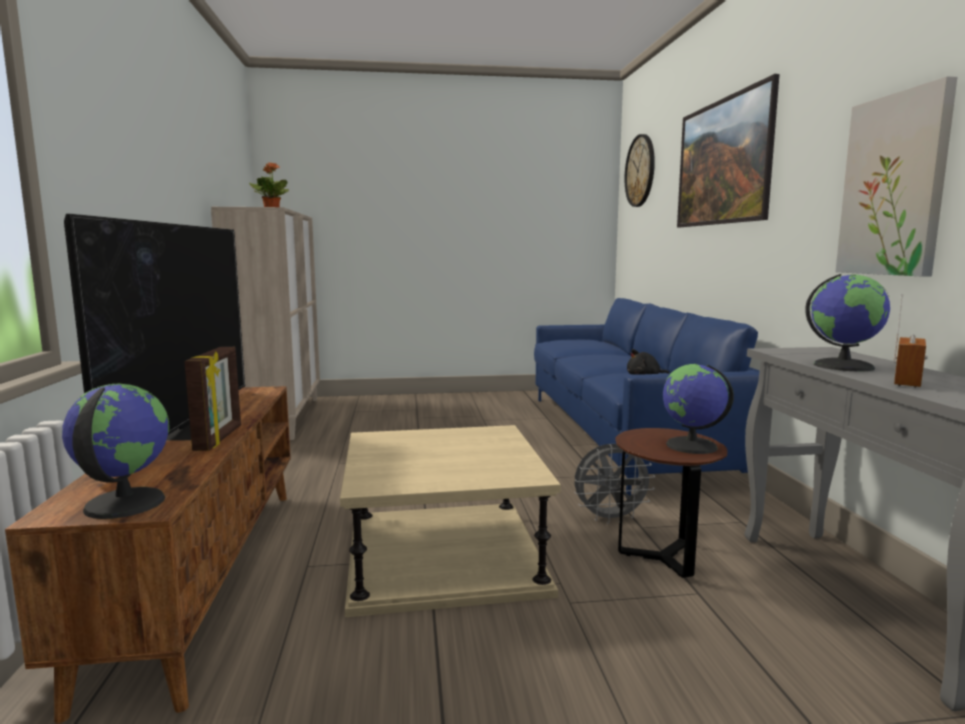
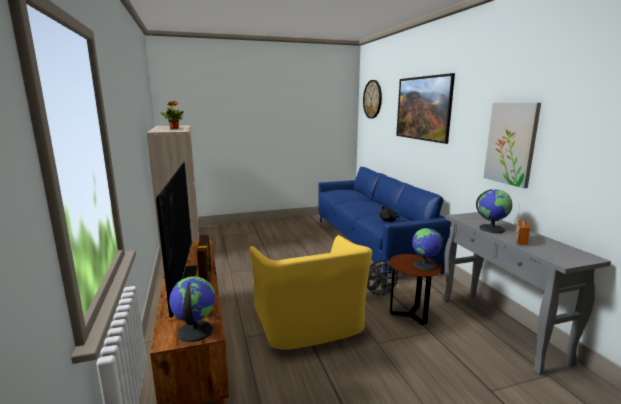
camera: 10 degrees left, 5 degrees up
(443, 556) = (309, 324): beige side table -> yellow armchair

